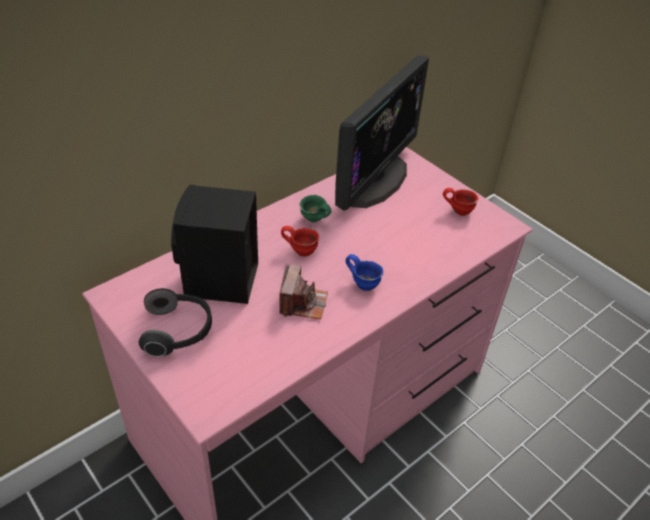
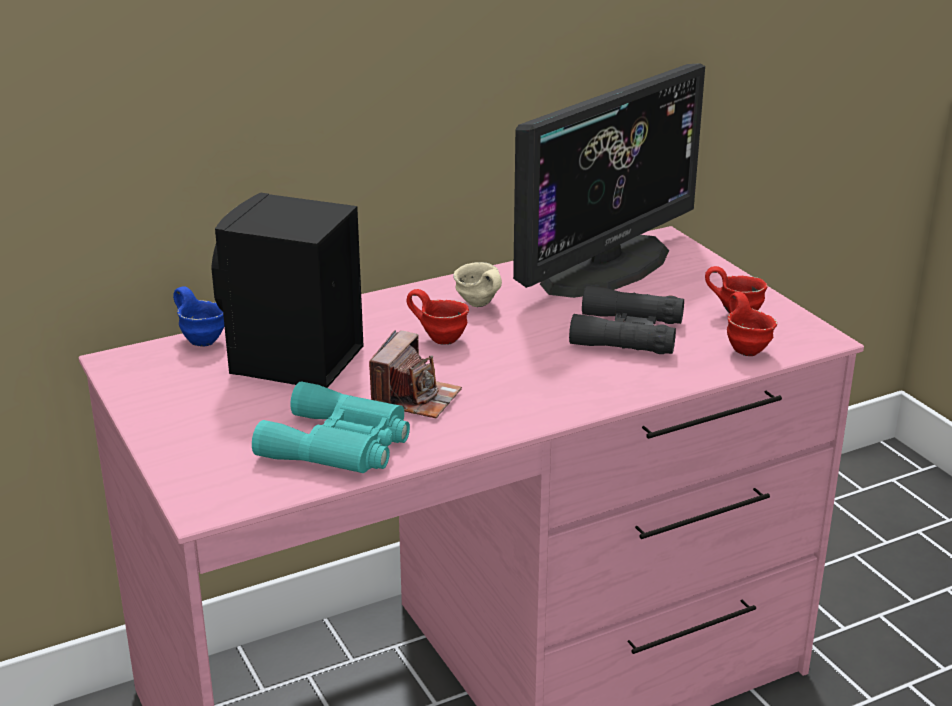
camera: 15 degrees right, 15 degrees down
(178, 332) = (203, 411): headphones -> none
(271, 349) = (339, 445): none -> turquoise binoculars
(313, 221) = (477, 306): green mug -> beige mug
(364, 283) = (528, 385): blue mug -> blue mug (203, 339)
(405, 234) = (627, 333): none -> black binoculars
(473, 239) = (747, 349): none -> red mug

